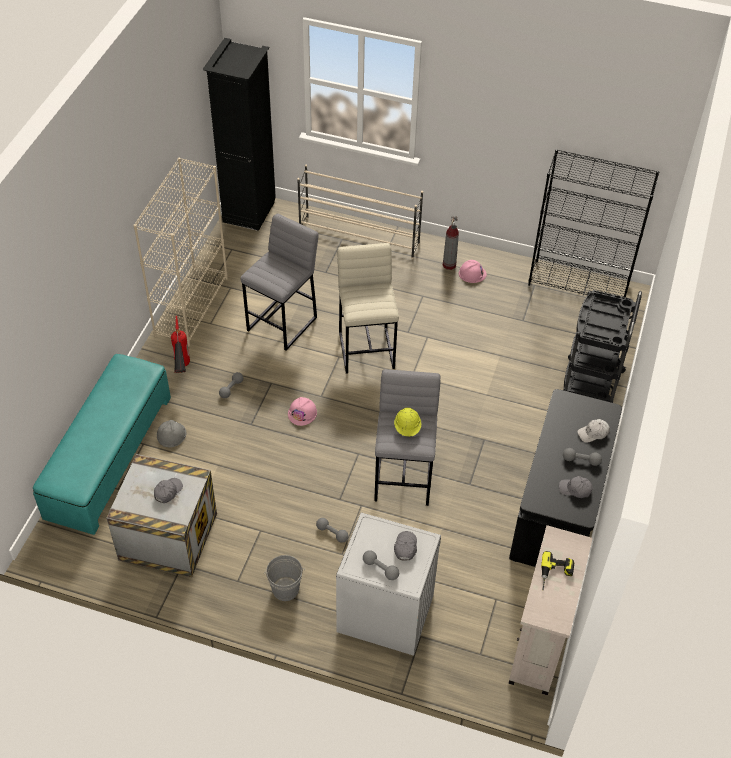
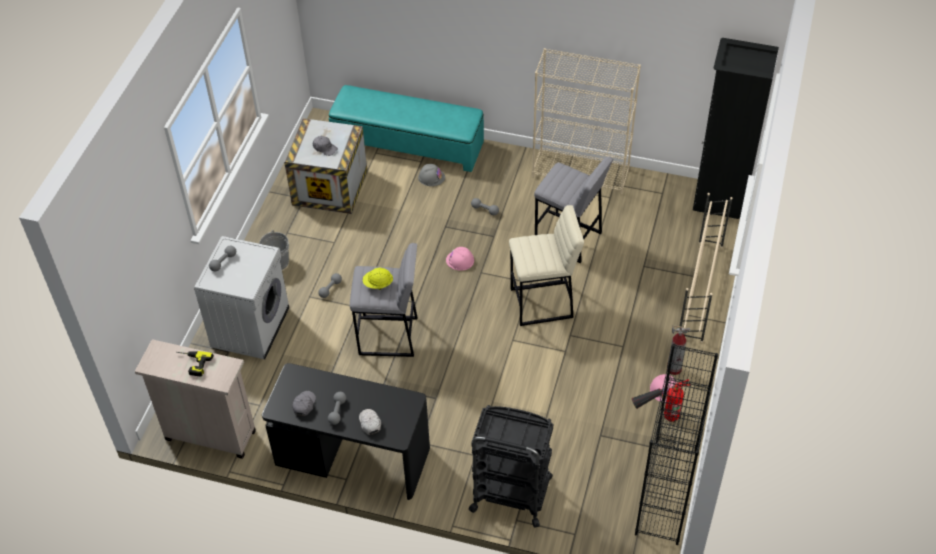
camera: 90 degrees right, 0 degrees up
(182, 372) = (501, 176): fire extinguisher -> fire extinguisher (657, 417)
(405, 547) = (242, 276): grey cap -> none

